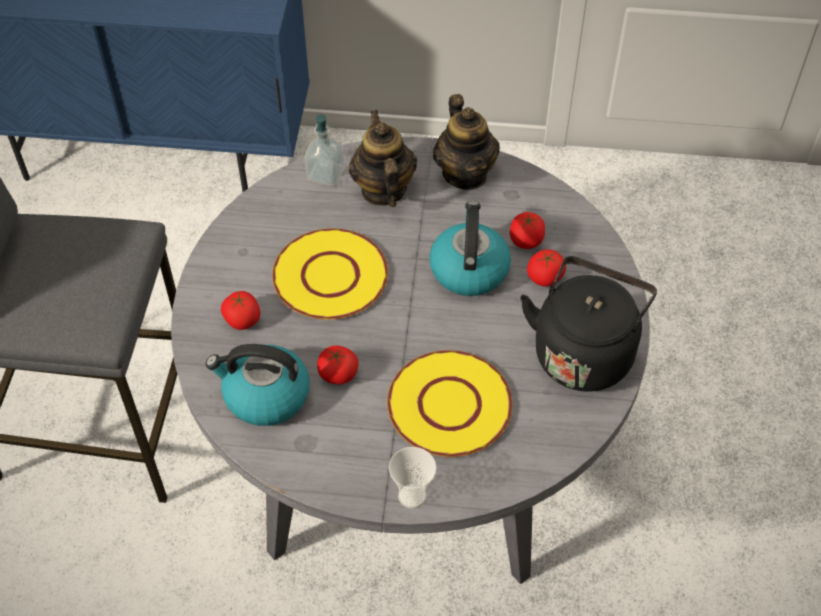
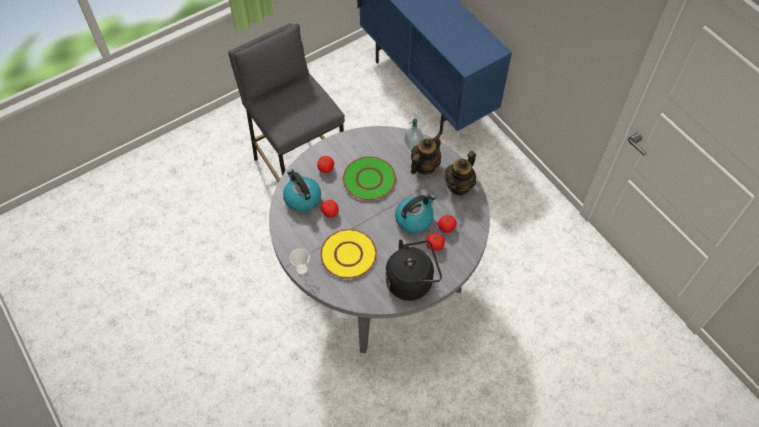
camera: 50 degrees right, 5 degrees up
(329, 276) = (369, 179): yellow plate -> green plate

